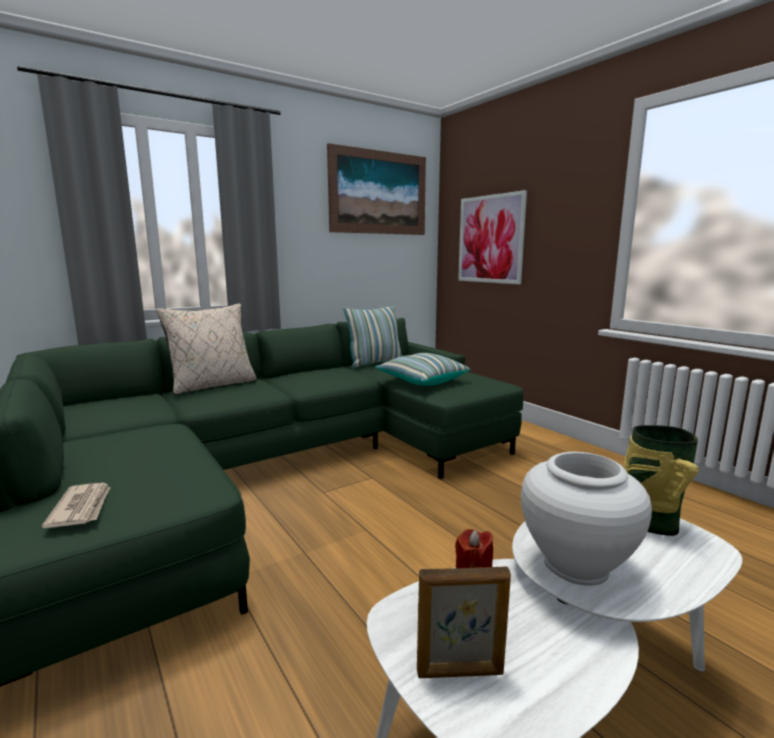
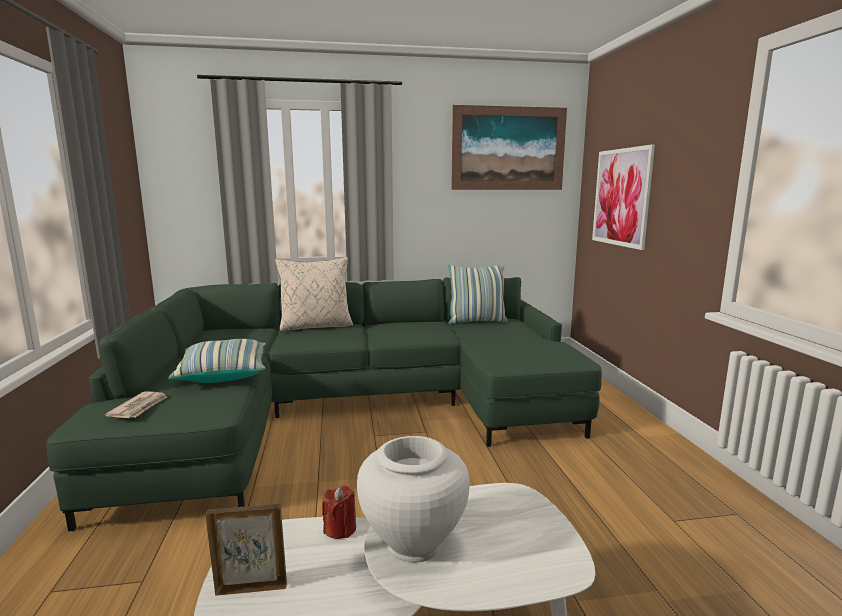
camera: 25 degrees right, 0 degrees up
(421, 381) = (496, 346): pillow -> pillow (223, 374)
(460, 673) = (251, 588): picture frame -> picture frame turned 150 degrees clockwise
(650, 523) = (538, 529): vase -> none

